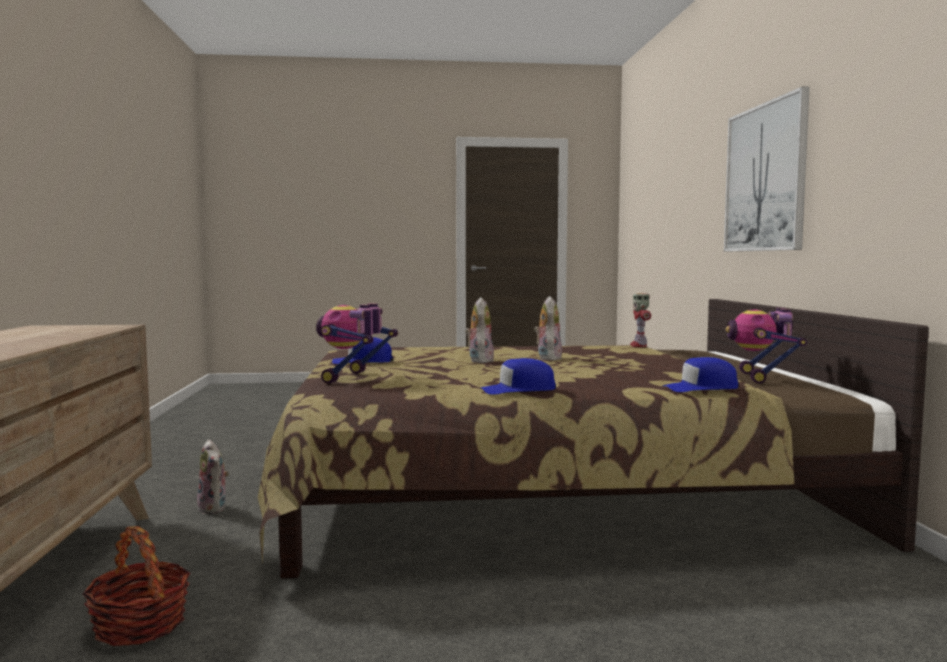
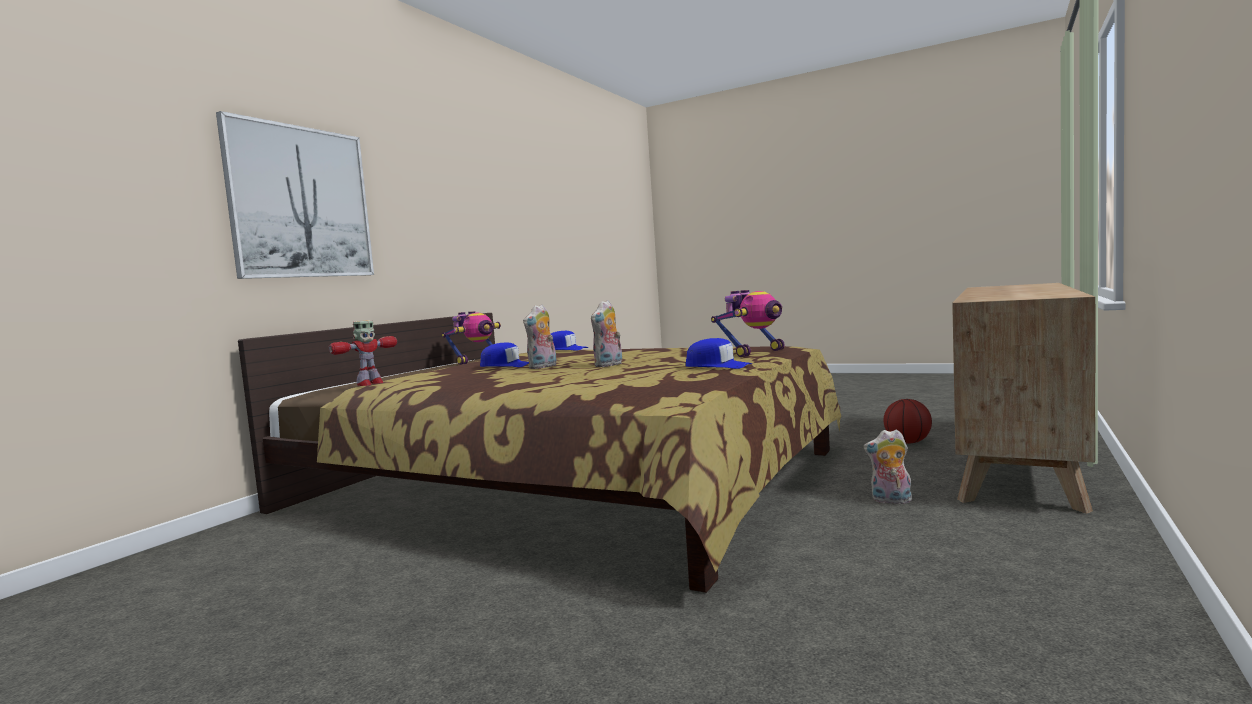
camera: 145 degrees left, 0 degrees up
(140, 625) = (907, 442): basket -> basketball
(214, 508) = (890, 501): plush toy -> plush toy turned 75 degrees counterclockwise
(518, 390) = (665, 347): blue cap -> blue cap (506, 365)

